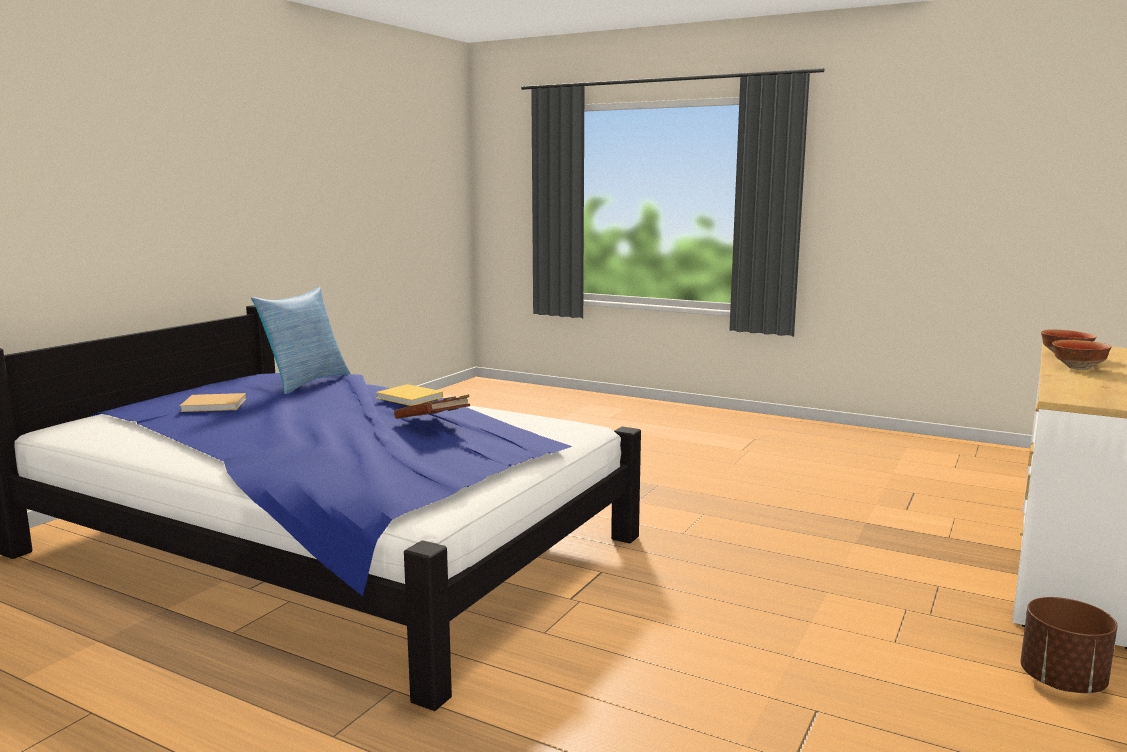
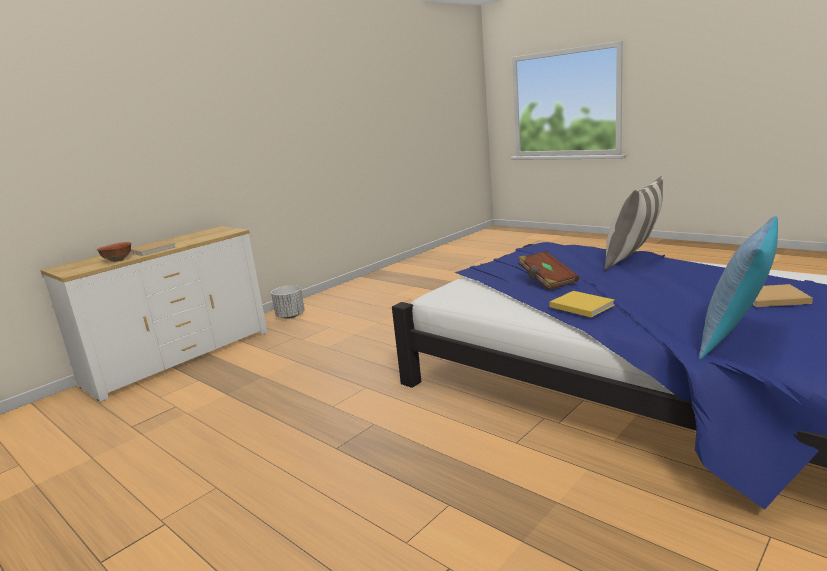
camera: 165 degrees left, 5 degrees up
(281, 454) = (633, 259): none -> pillow
(1061, 682) = (290, 316): brown planter -> white planter
(1079, 368) = (154, 249): bowl -> beige book

